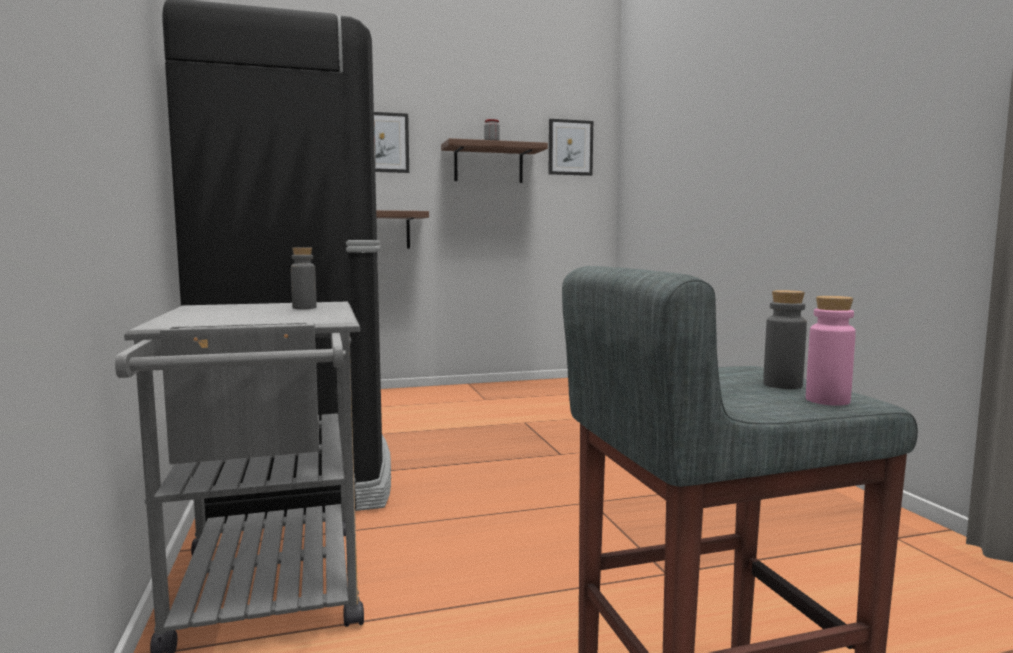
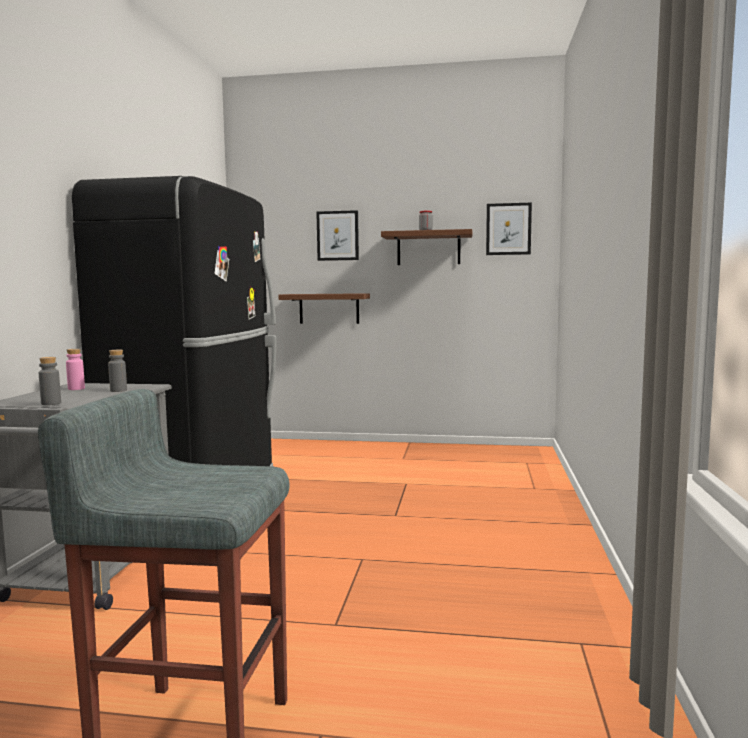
camera: 25 degrees right, 0 degrees up
(782, 385) = (222, 486): grey bottle -> grey bottle (51, 403)
(827, 400) = (199, 502): pink bottle -> pink bottle (76, 389)

